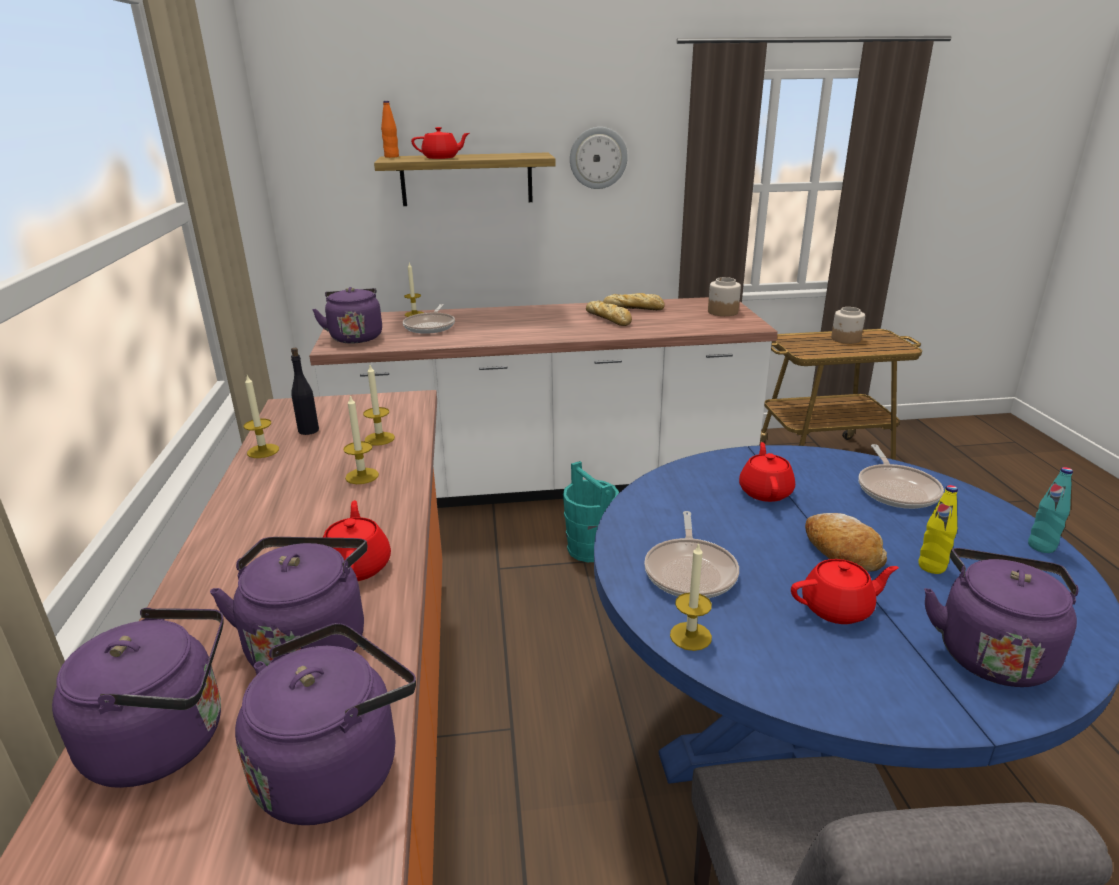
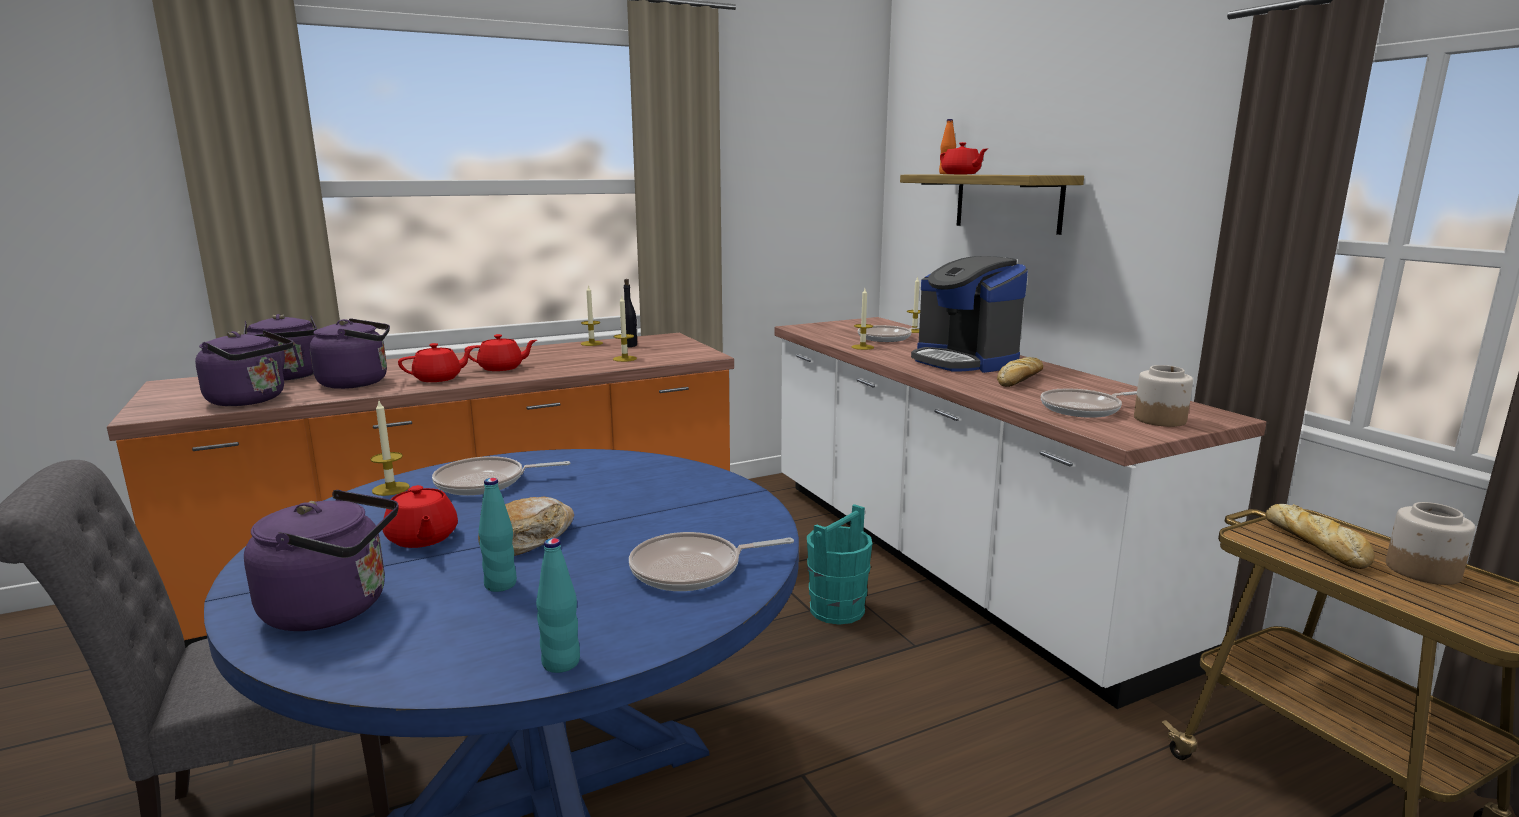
camera: 70 degrees right, 10 degrees down
(355, 337) = (829, 328): purple kettle -> none
(362, 476) = (561, 363): candle -> candle (862, 347)
(541, 321) = (964, 361): none -> coffee machine
(598, 158) = (1137, 185): wall clock -> none
(634, 308) = (1085, 384): bread -> bread (1316, 544)
(692, 320) = (1084, 409): none -> frying pan
(765, 491) = (651, 502): red teapot -> red teapot (502, 368)
(931, 567) = (500, 585): yellow bottle -> turquoise bottle

